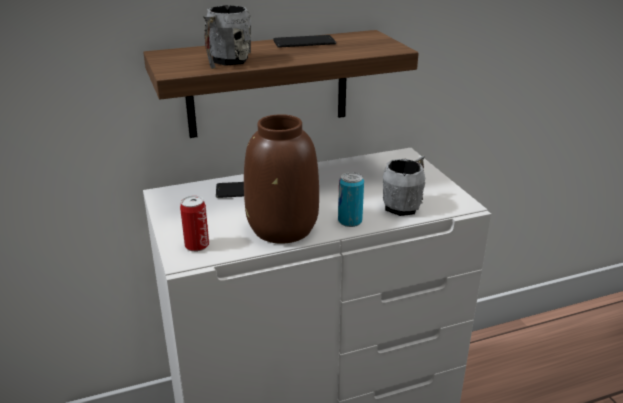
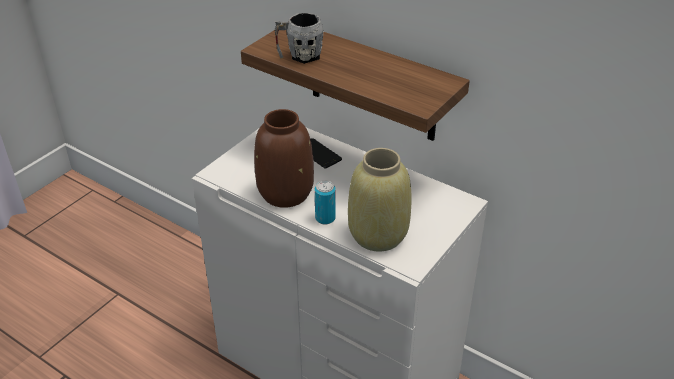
camera: 55 degrees right, 10 degrees up
(197, 245) = (233, 170): can -> none
(304, 42) = (384, 65): phone -> none
(405, 205) = (377, 235): grey mug -> beige vase

